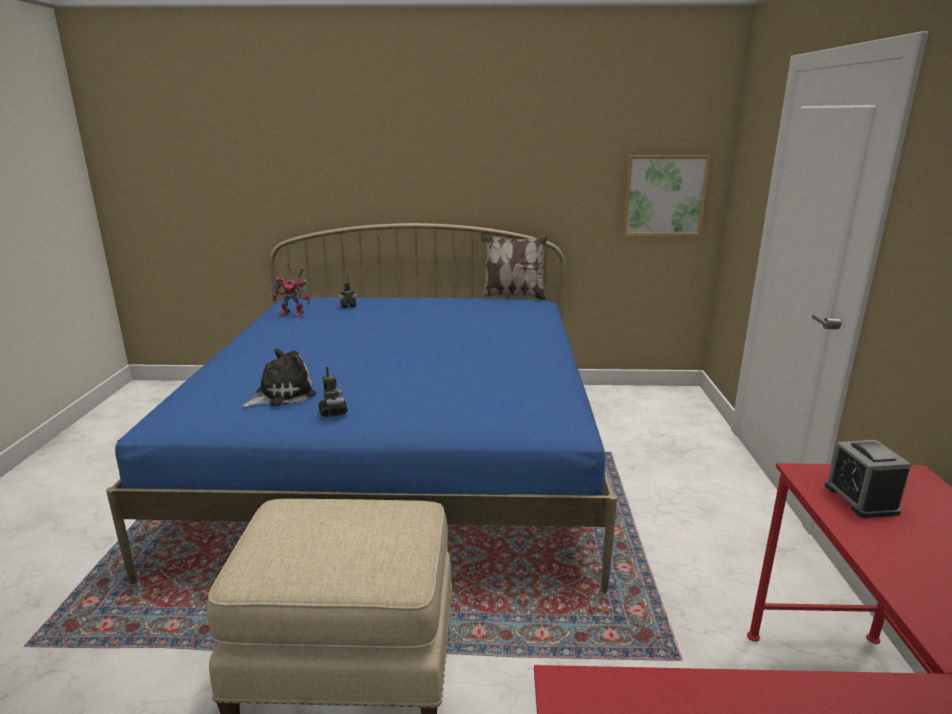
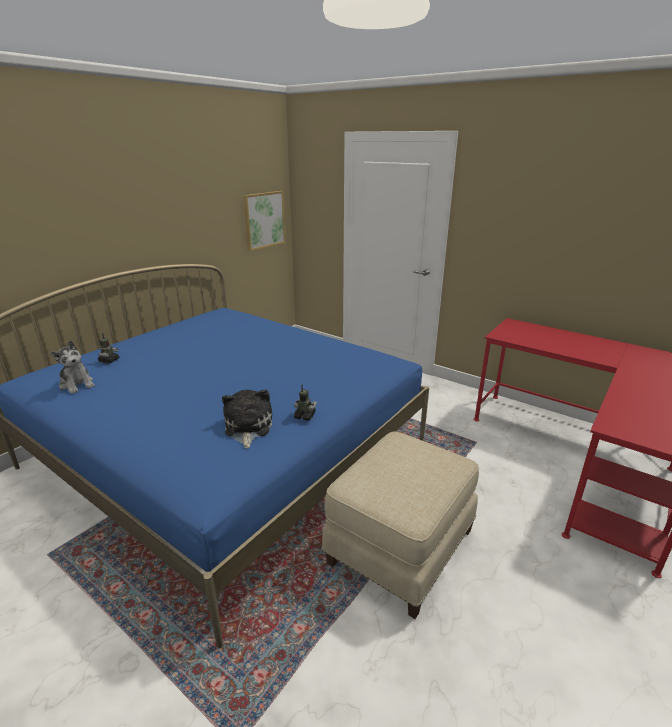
camera: 55 degrees left, 5 degrees up
(295, 313) = (77, 384): toy robot -> plush toy
(512, 296) = (200, 312): pillow -> none
(861, 499) = (521, 336): alarm clock -> none

